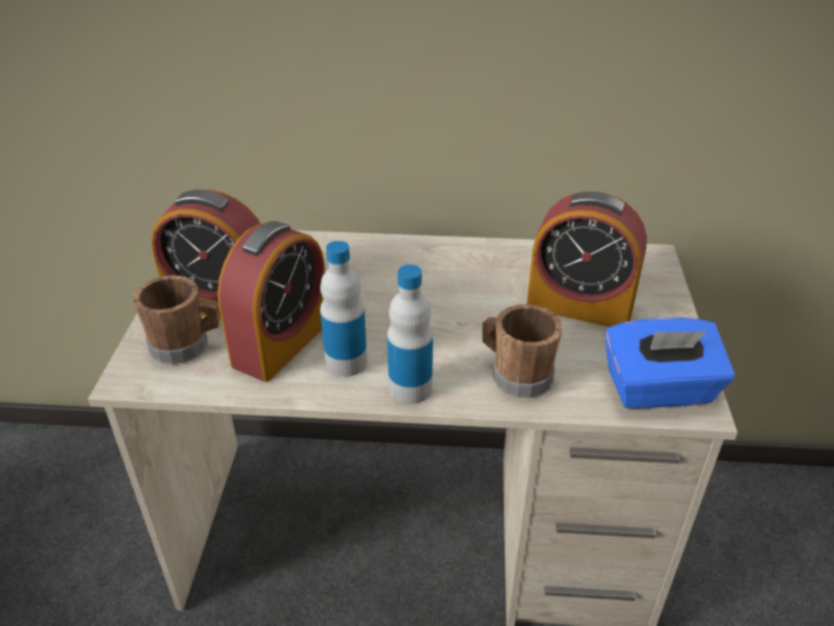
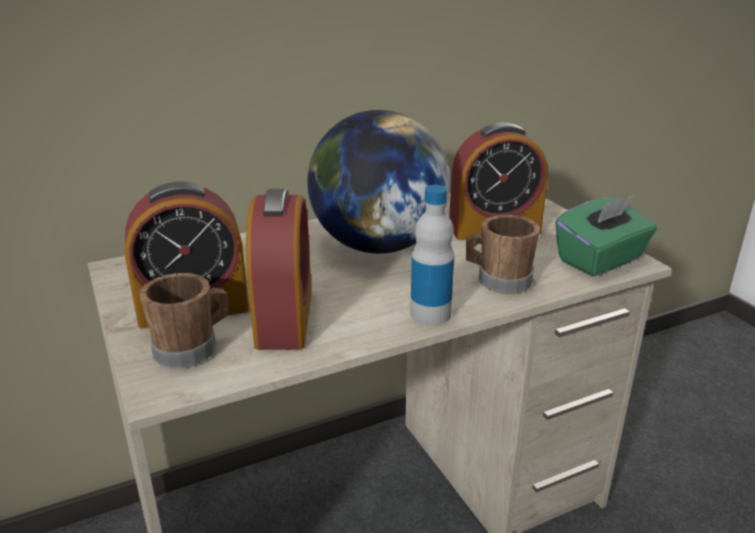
camera: 30 degrees left, 10 degrees down
(346, 362) = (358, 313): bottle -> none
(439, 288) = (378, 246): none -> globe
(659, 390) = (601, 260): blue tissue box -> green tissue box

